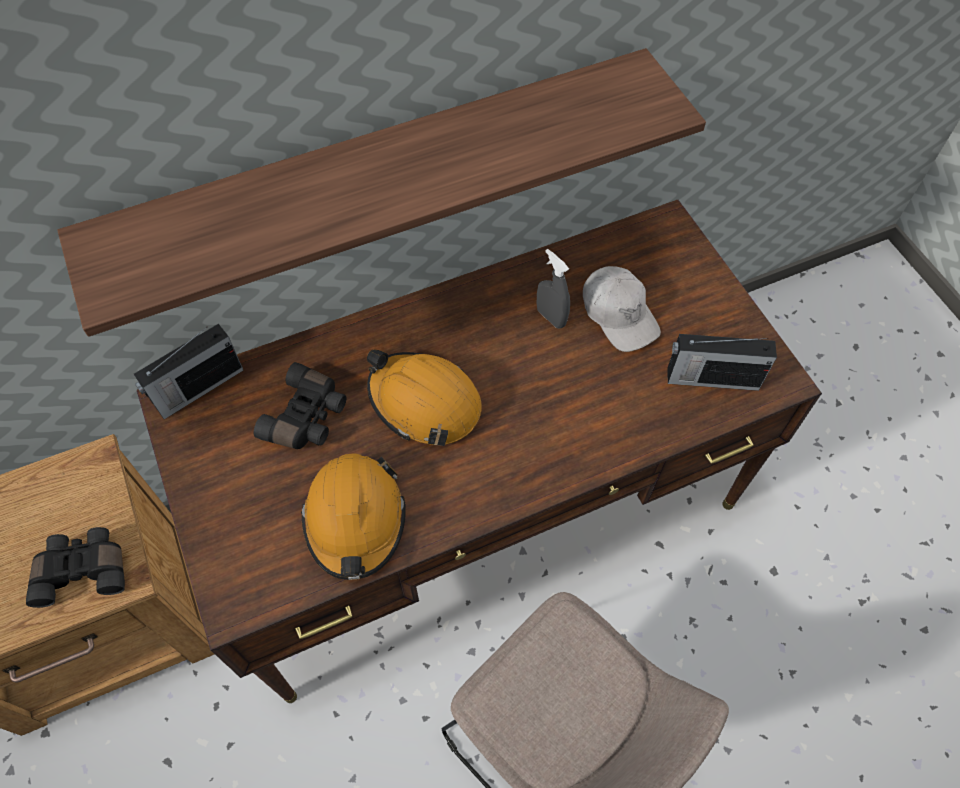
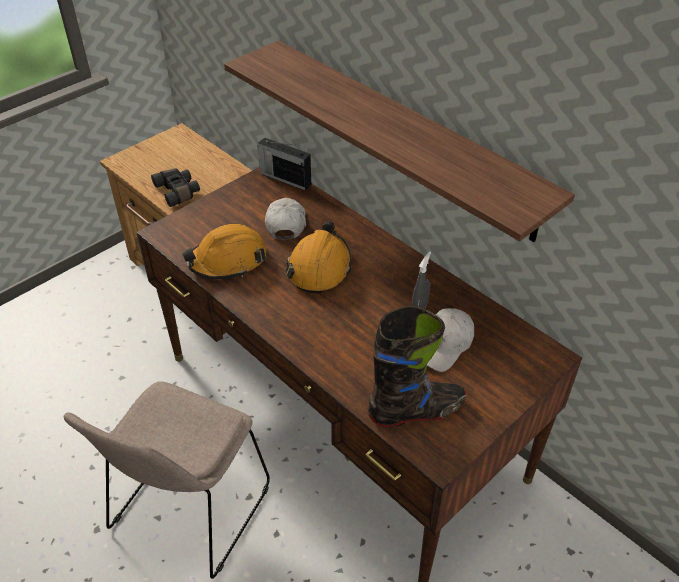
camera: 70 degrees right, 15 degrees down
(307, 417) = (286, 223): black binoculars -> white cap
(710, 378) = (416, 411): radio -> black boot

